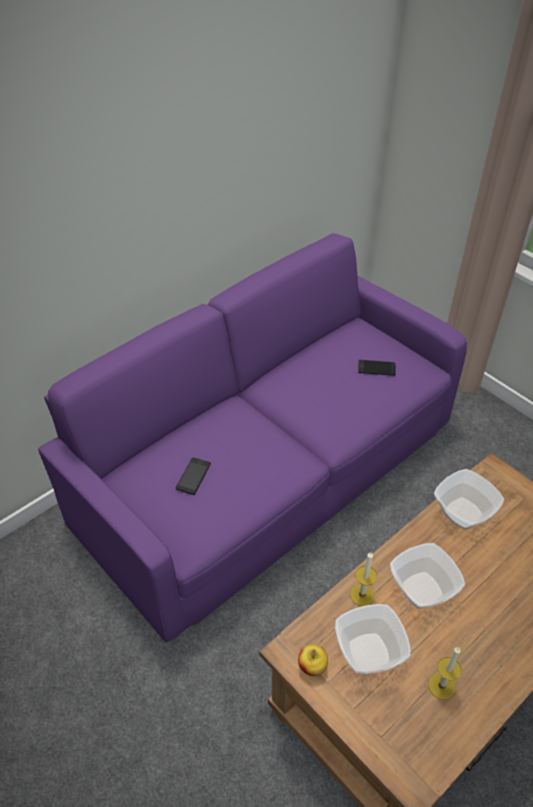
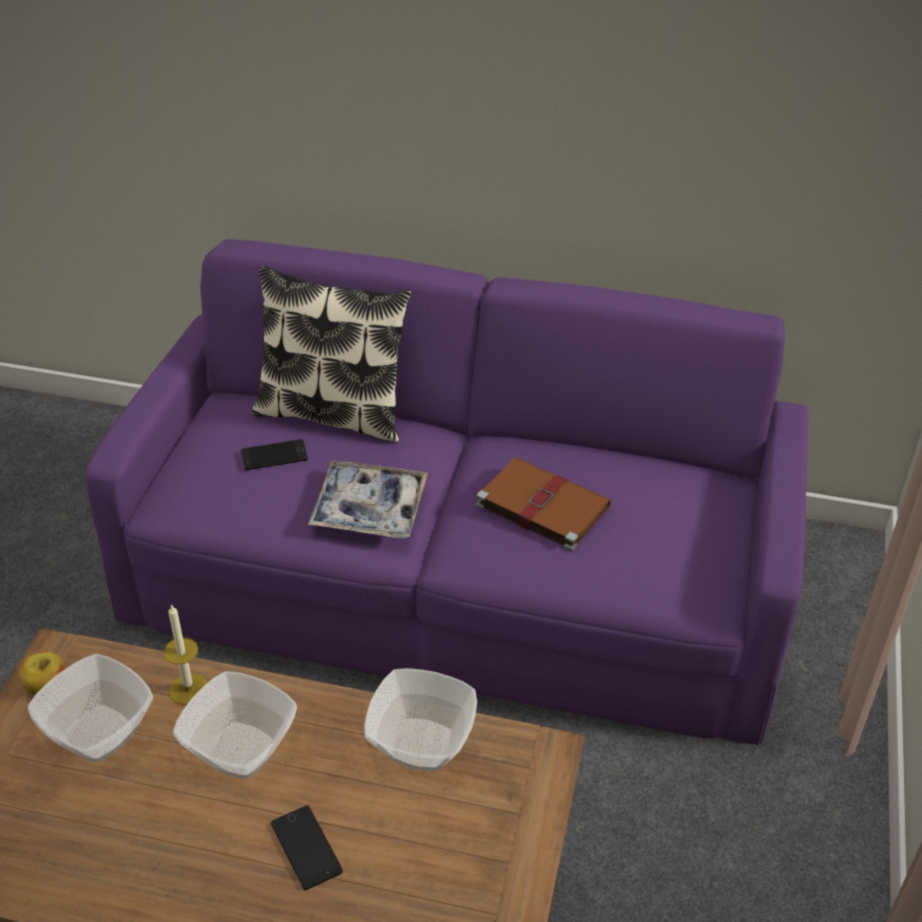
camera: 55 degrees right, 5 degrees down
(178, 434) = (333, 413): none -> pillow
(272, 457) = (369, 509): none -> tray
(325, 391) = (540, 505): none -> brown book
(376, 368) = (645, 537): phone -> phone (306, 848)
(441, 686) = (92, 835): candle -> none

